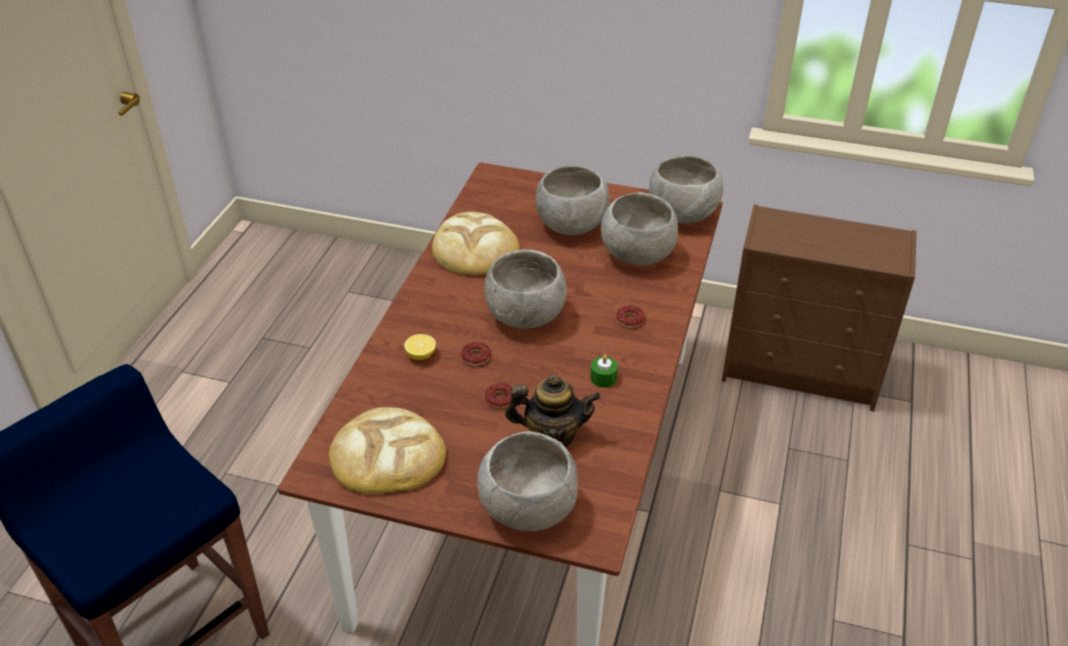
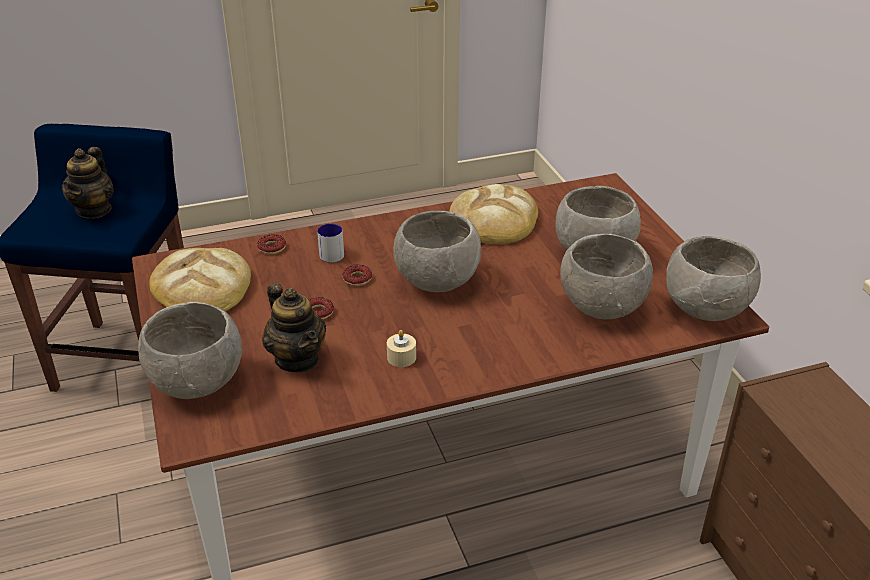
camera: 55 degrees right, 5 degrees down
(123, 495) = (94, 210): none -> teapot
(421, 355) = (331, 252): lemon -> mug
(603, 378) = (401, 357): green candle -> beige candle
(630, 319) = (501, 340): donut -> donut (272, 248)

